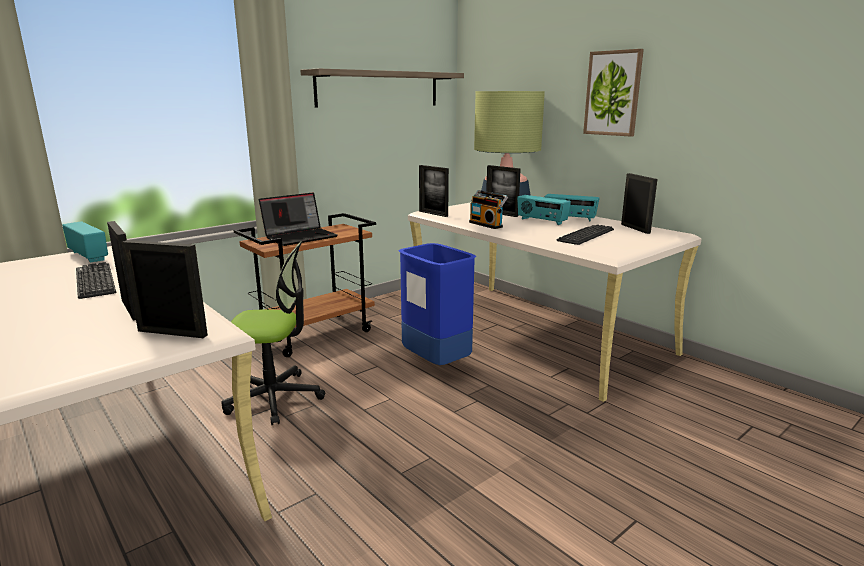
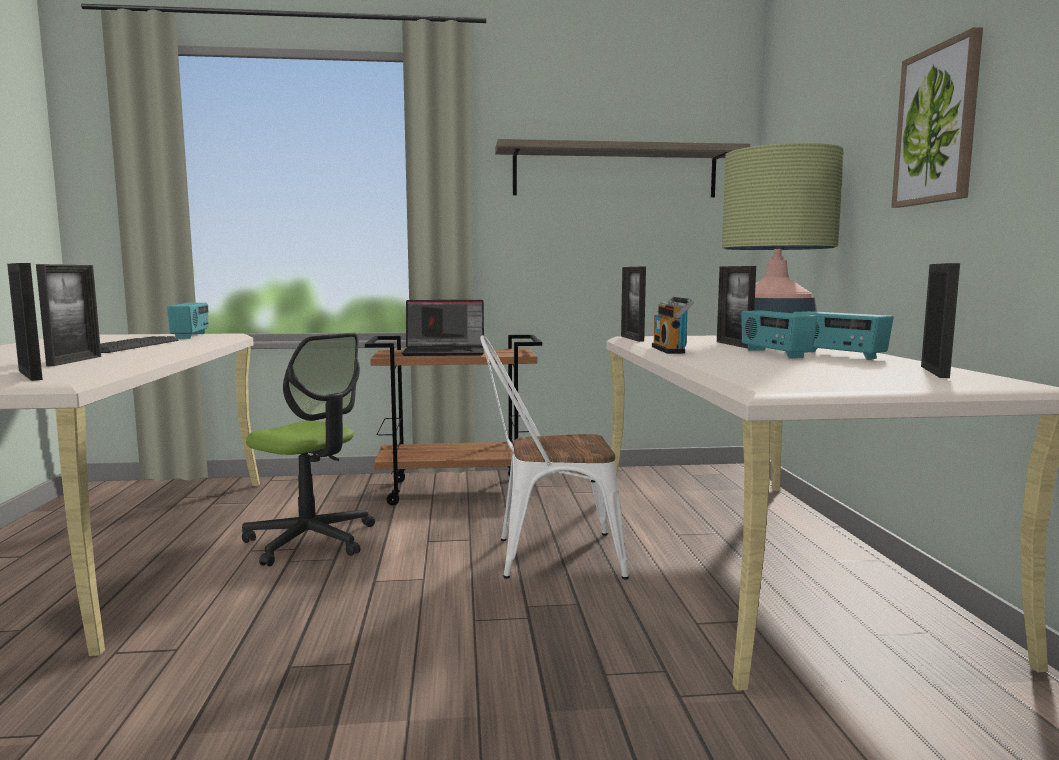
camera: 35 degrees right, 10 degrees down
(435, 363) = (547, 556): blue trash can -> white chair
(586, 235) = (799, 369): keyboard -> none

